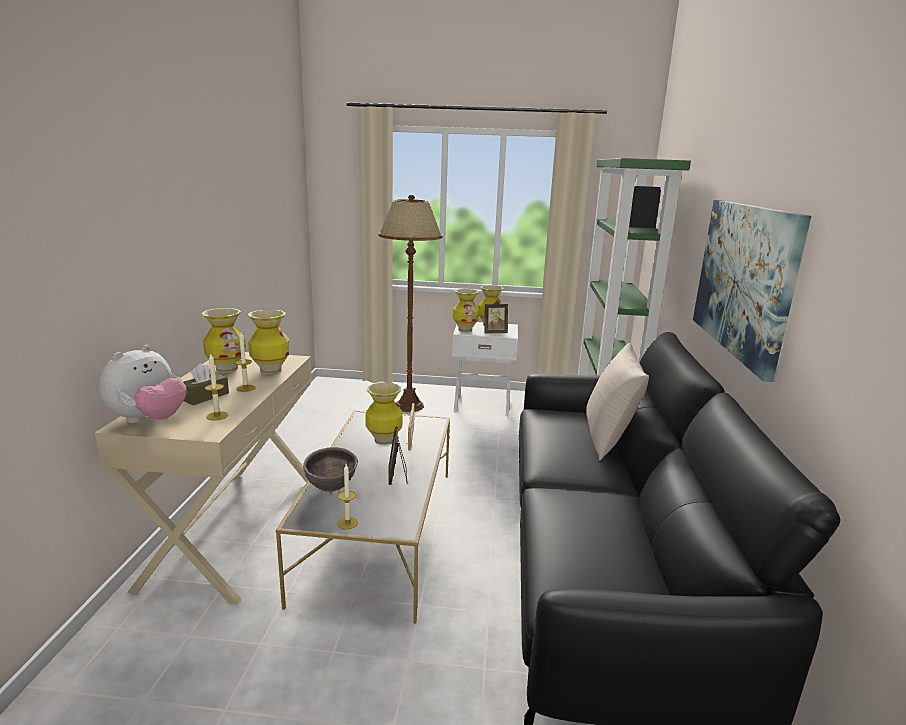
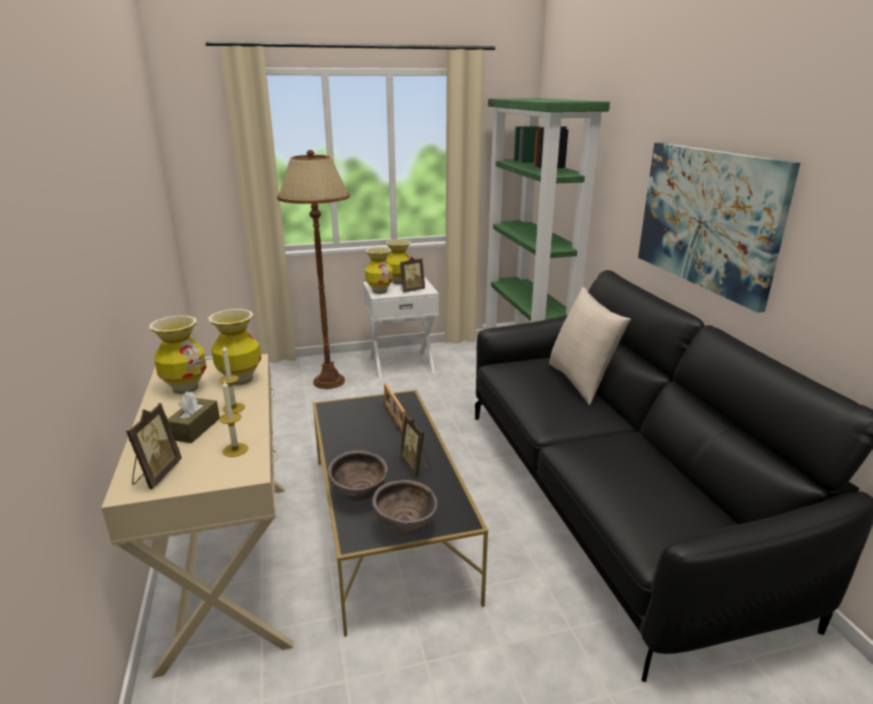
camera: 20 degrees left, 5 degrees up
(148, 420) = (156, 474): plush toy -> picture frame
(347, 523) = (405, 529): candle -> brown bowl
(384, 440) = (370, 429): vase -> none

